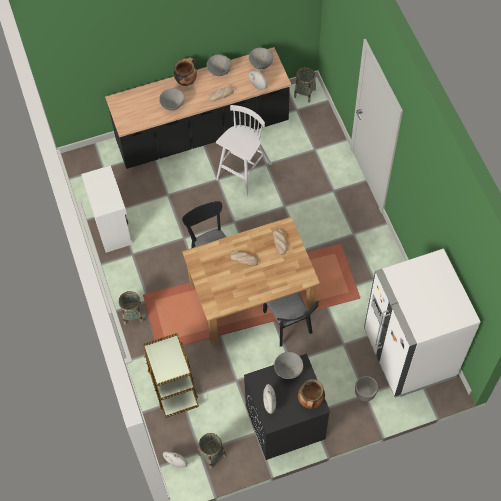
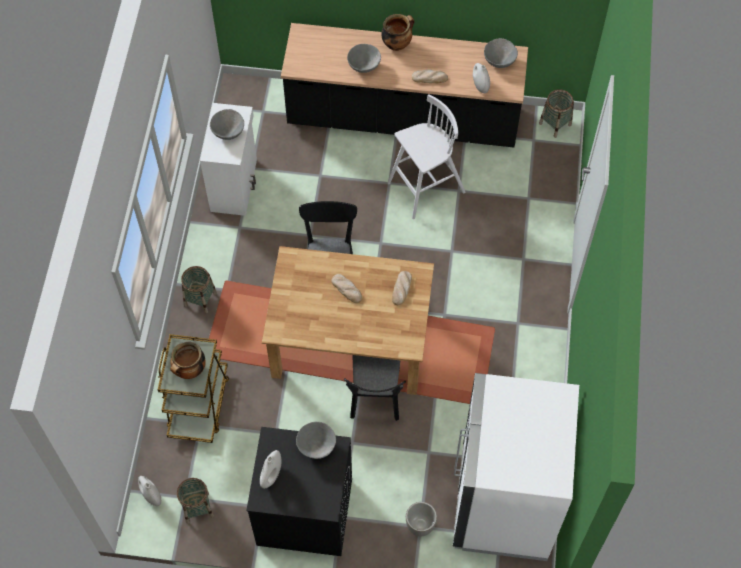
camera: 25 degrees right, 0 degrees up
(219, 71) = (443, 49): grey bowl -> grey bowl (228, 133)
(311, 400) = (322, 496): cooking pot -> cooking pot (190, 370)

